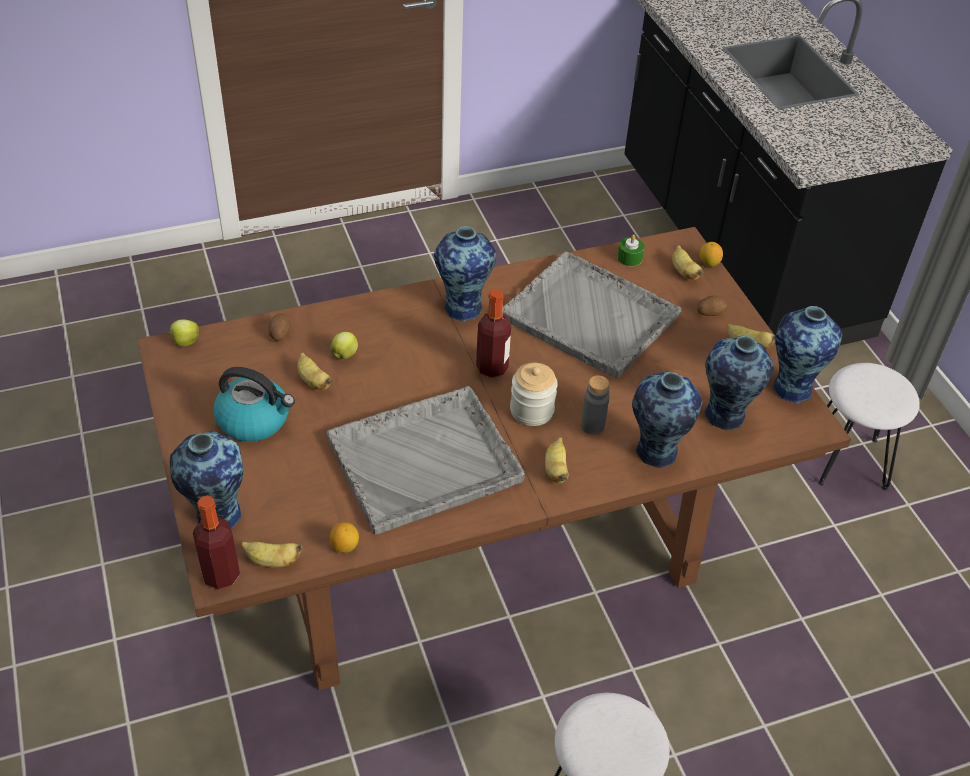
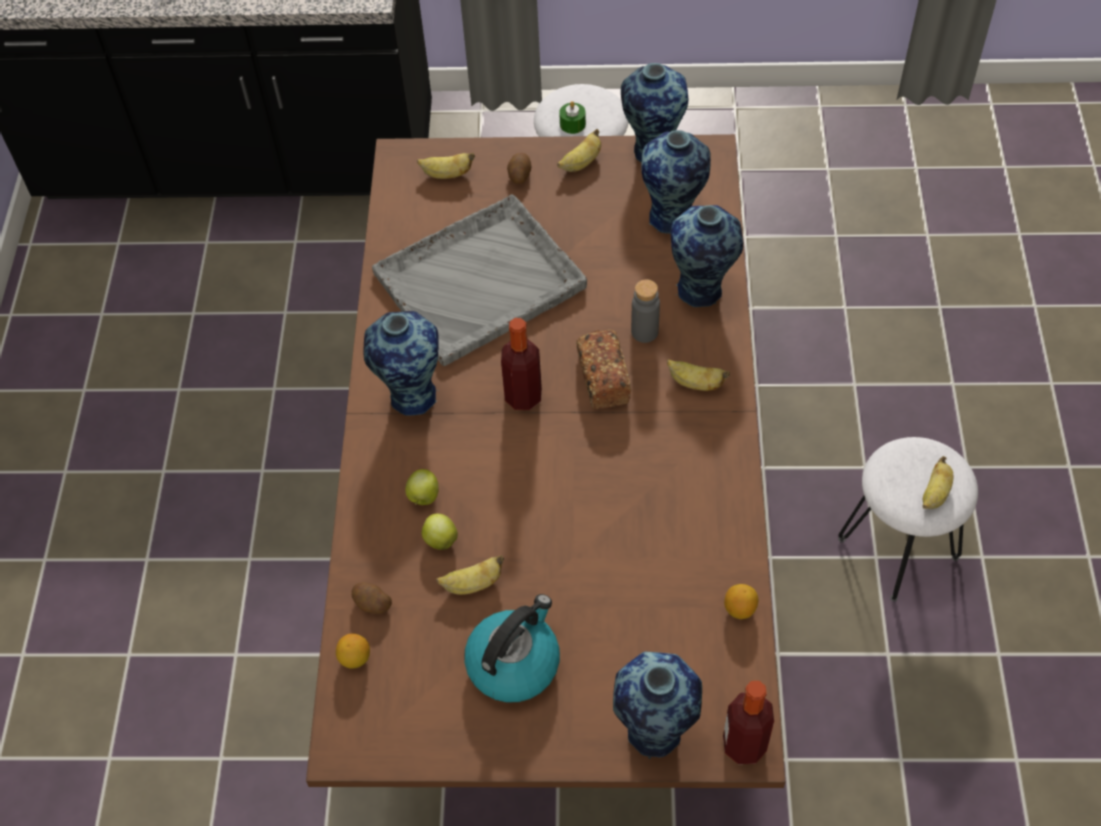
camera: 65 degrees left, 10 degrees up
(185, 342) = (340, 719): apple -> apple (423, 497)
(272, 561) = (739, 687): banana -> banana (935, 494)
(426, 460) = (640, 498): grey tray -> none
(532, 410) = (603, 378): jar -> bread
(629, 258) = (401, 213): green candle -> green candle (572, 124)
(709, 263) = (443, 148): lemon -> lemon (355, 658)

